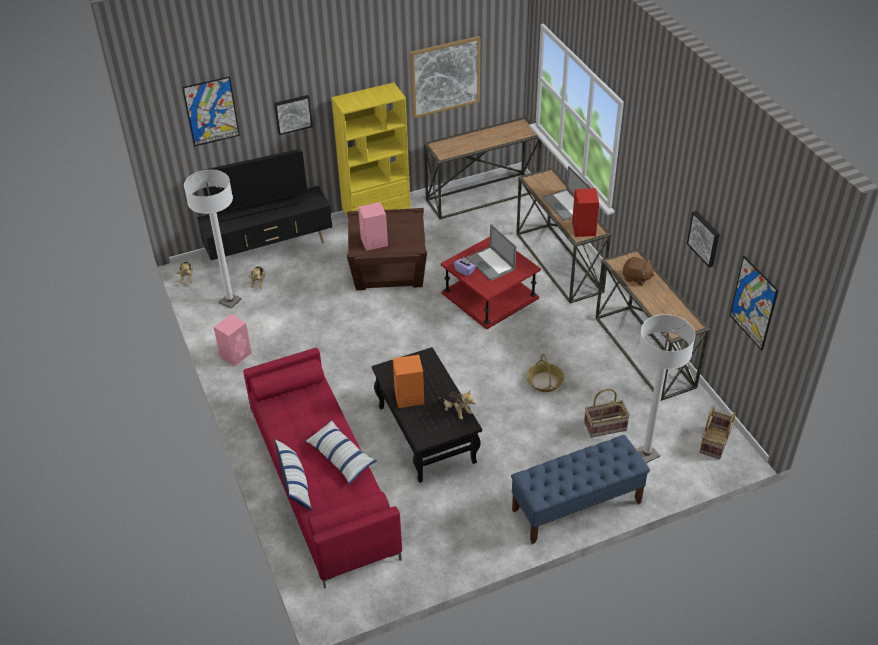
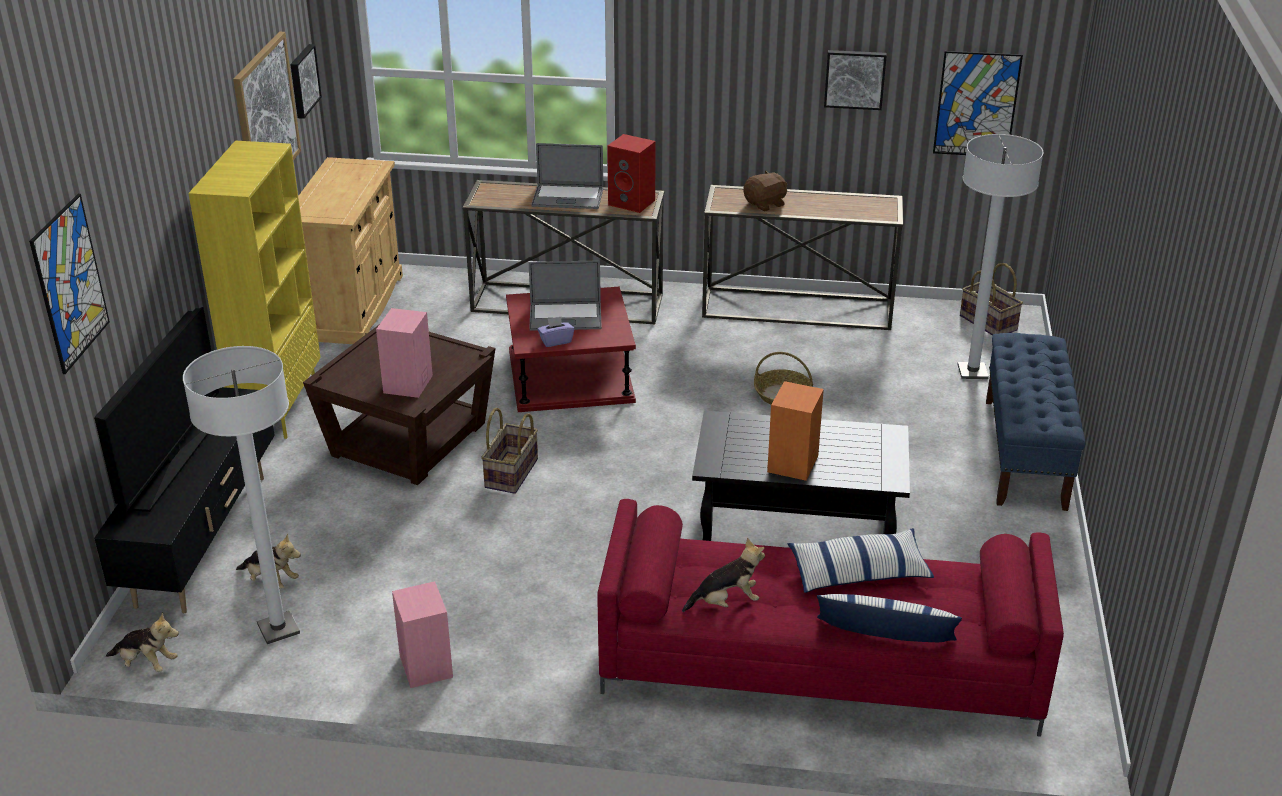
camera: 60 degrees left, 10 degrees down
(292, 114) = (152, 248): picture -> picture (303, 80)
(456, 410) = (855, 434): plush toy -> plush toy (726, 602)
(482, 195) = (352, 307): console table -> beige cabinet
(605, 427) = (903, 382): basket -> basket (512, 474)

